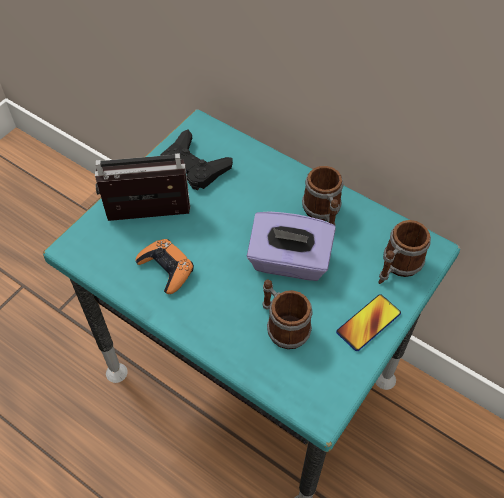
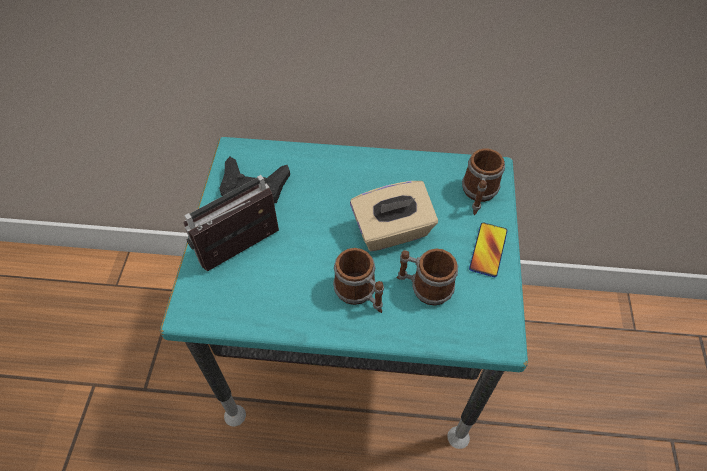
camera: 30 degrees left, 0 degrees up
(166, 269) = (291, 288): orange game controller -> none
(289, 262) = (392, 231): purple tissue box -> beige tissue box
(323, 214) = (392, 179): mug -> mug (360, 294)

